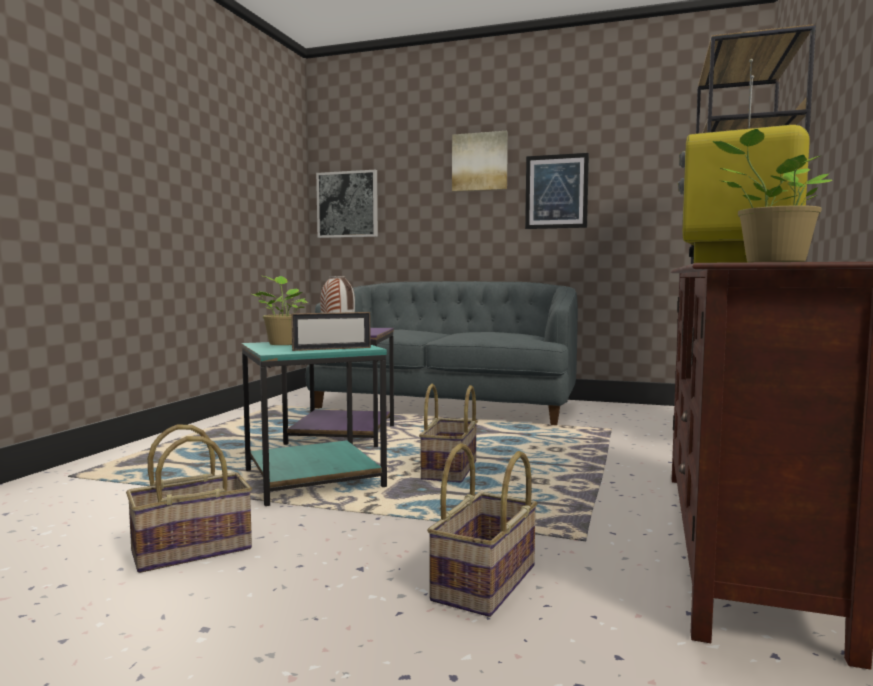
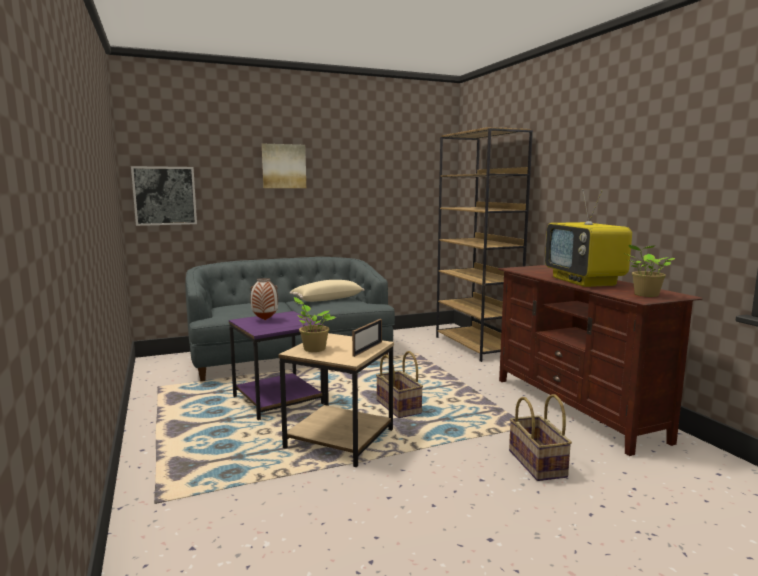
camera: 40 degrees left, 5 degrees up
(192, 549) = (384, 509): basket -> none
(314, 478) = (339, 438): turquoise side table -> beige side table
(492, 332) = (327, 299): none -> beige pillow
(556, 192) = (340, 191): picture -> none

